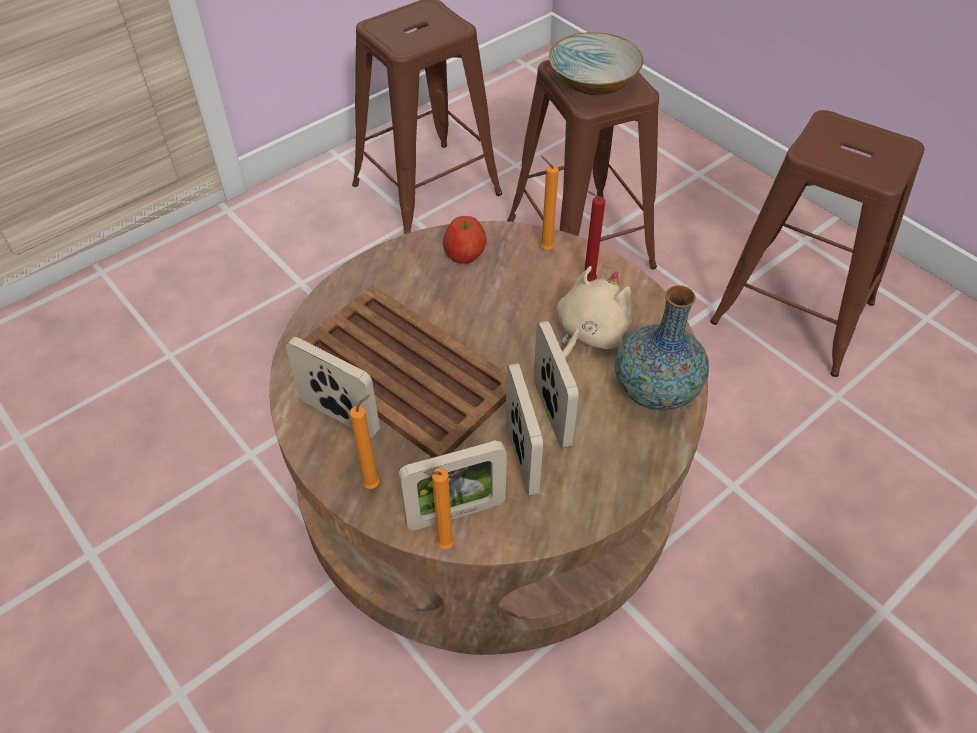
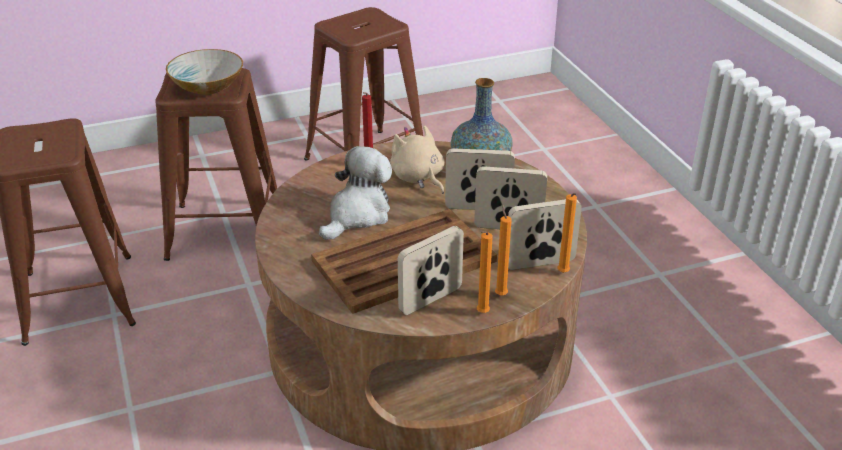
camera: 70 degrees left, 15 degrees down
(455, 513) = (540, 263): picture frame -> picture frame turned 105 degrees counterclockwise
(465, 253) = (301, 210): apple -> none
(479, 302) = (357, 215): none -> plush toy
(544, 248) = (323, 175): orange candle -> orange candle (481, 313)

